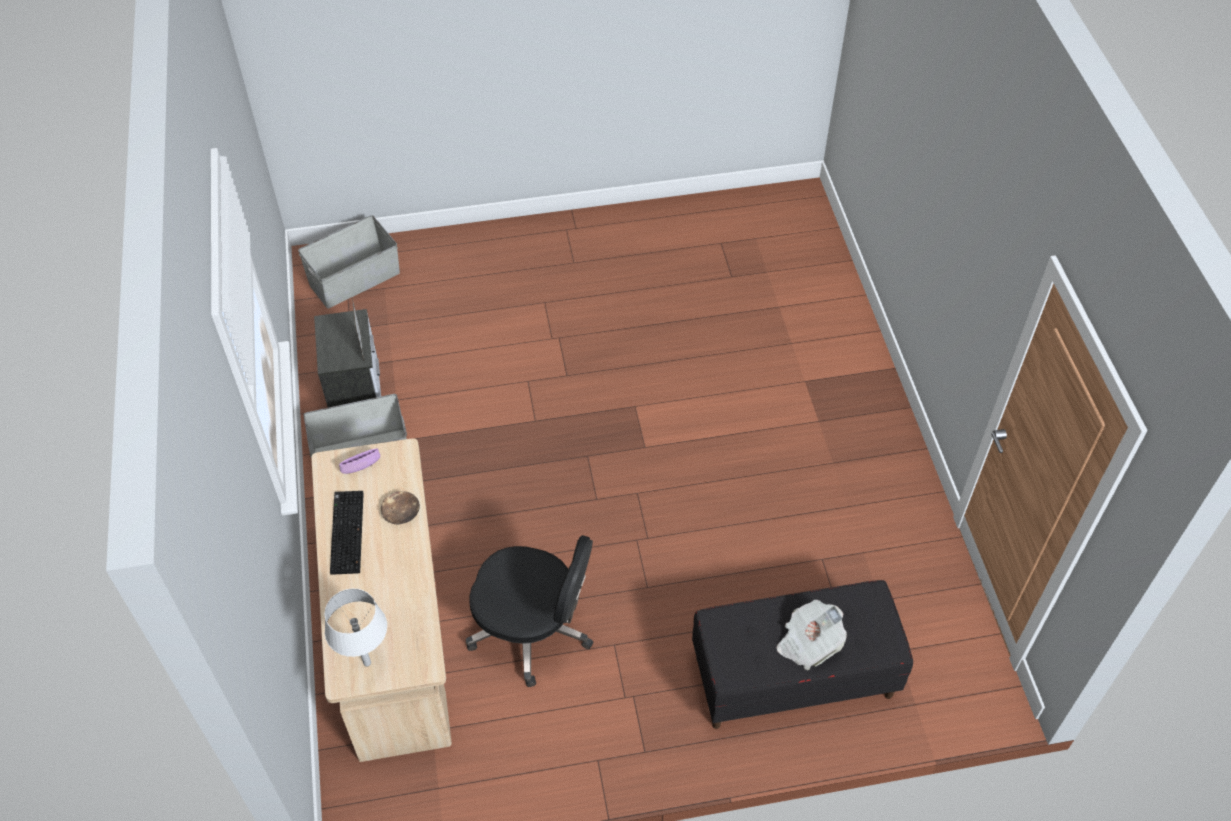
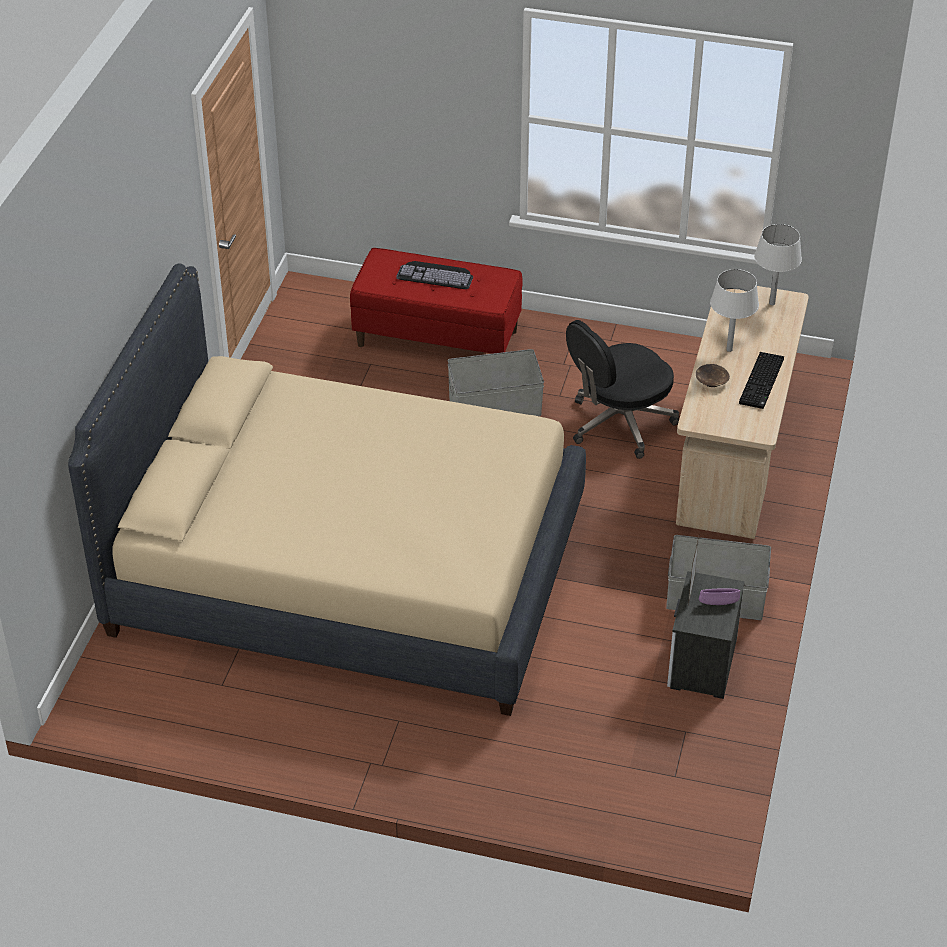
camera: 155 degrees left, 10 degrees down
(354, 279) = (661, 791): grey storage box -> grey storage box (495, 408)
(361, 467) = (734, 421): purple bowl -> purple bowl (718, 603)
(396, 566) = (729, 349): none -> white table lamp
(533, 629) = (619, 424): black office chair -> black office chair turned 75 degrees counterclockwise
(694, 365) = (347, 570): none -> beige bed
(793, 677) = (437, 338): black bench -> red bench
(808, 643) = (436, 274): newspaper -> keyboard

